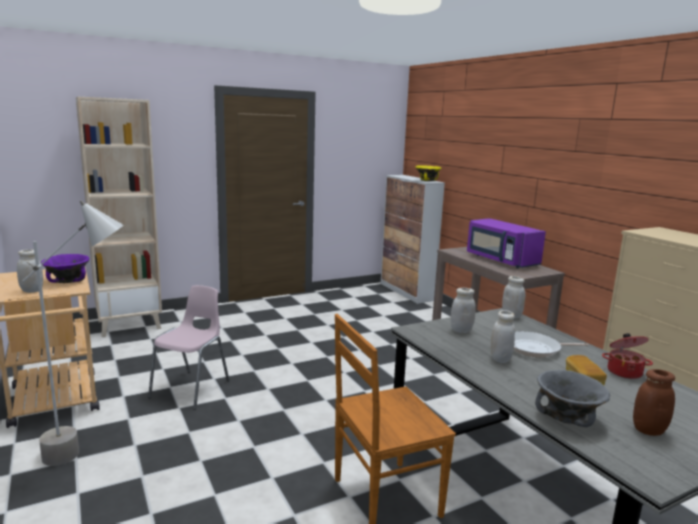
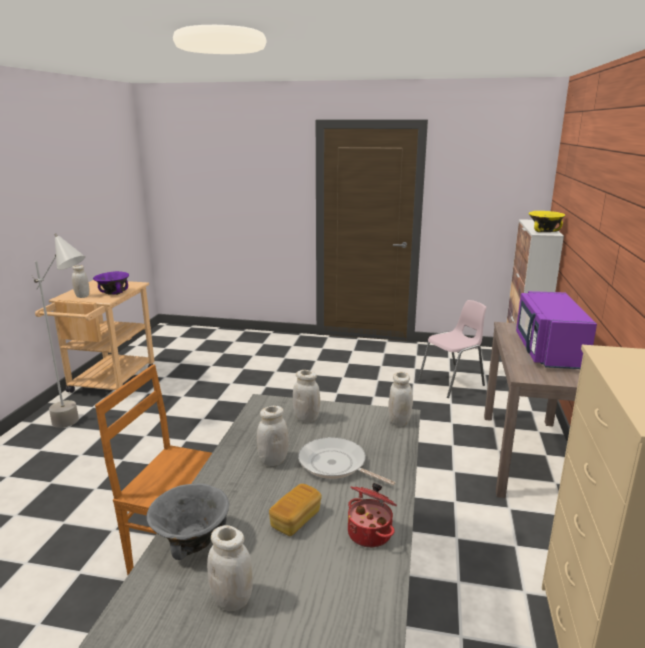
camera: 40 degrees right, 5 degrees up
(129, 324) = (226, 337): beige bookcase -> none
(192, 389) = (192, 403): pink chair -> pink chair (452, 383)
(648, 430) = (232, 599): brown jar -> white jar

